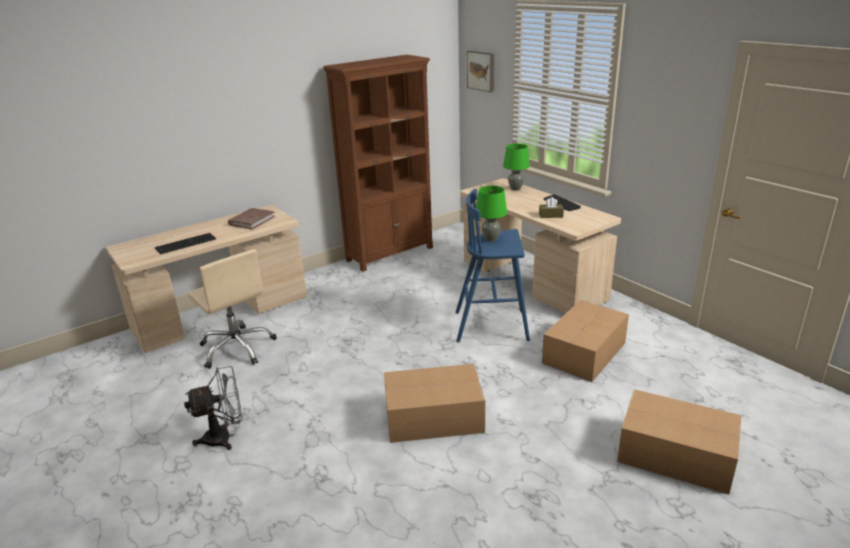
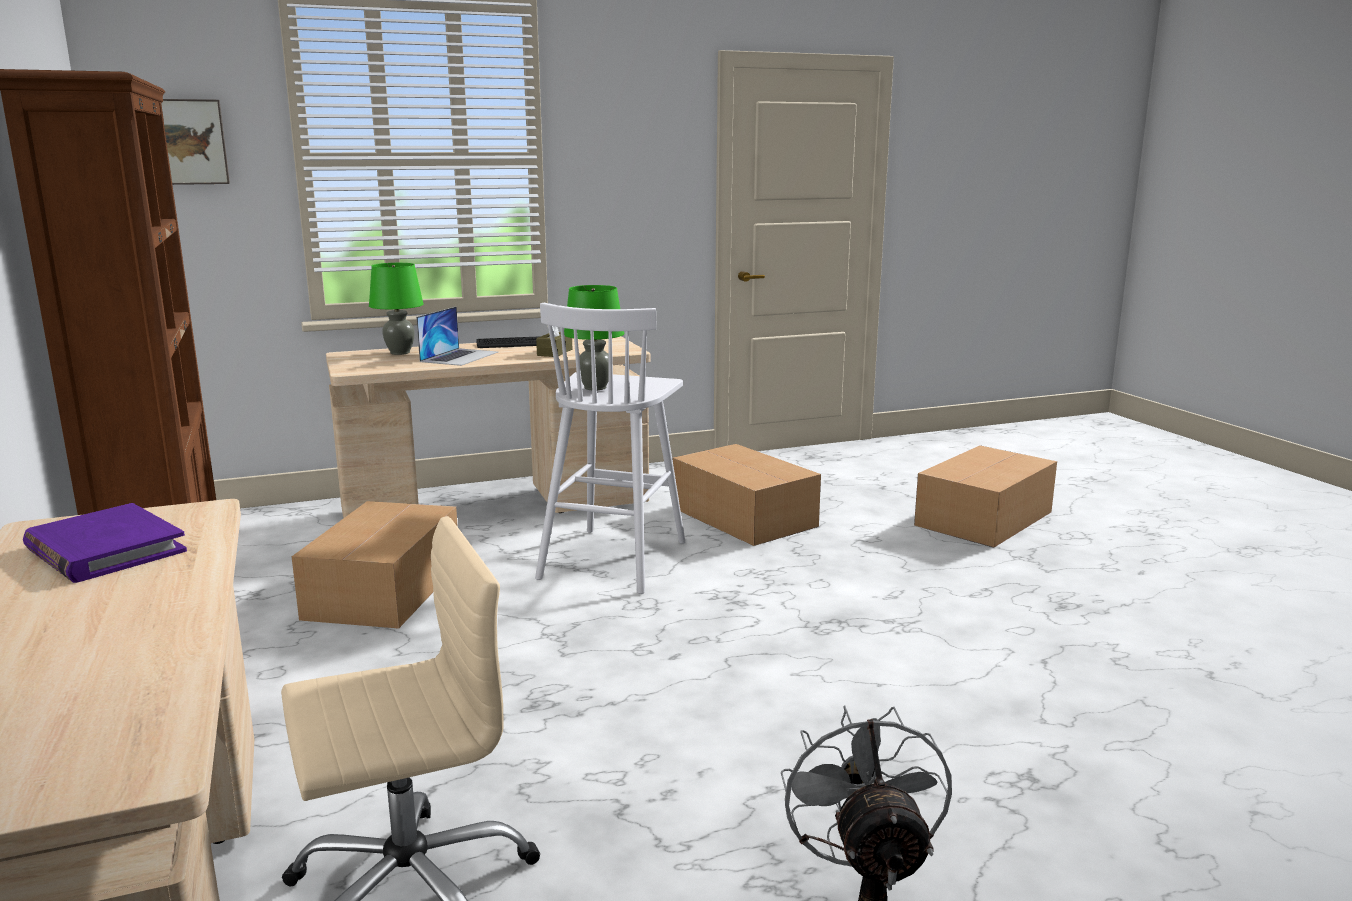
camera: 75 degrees left, 10 degrees down
(186, 243) = (119, 654): keyboard -> none
(252, 221) = (105, 550): brown book -> purple book
(432, 417) = (864, 647): cardboard box -> cardboard box (382, 591)
(493, 326) = (614, 559): blue stool -> white stool
(519, 200) = (459, 357): none -> laptop

